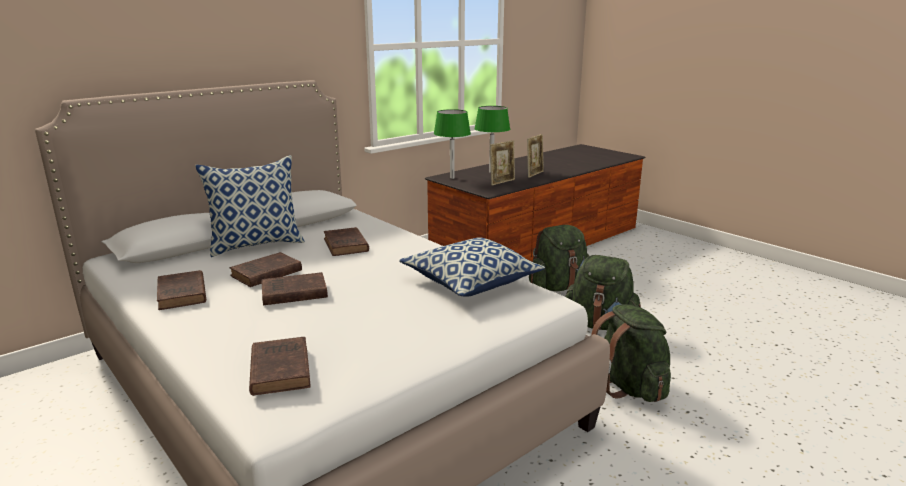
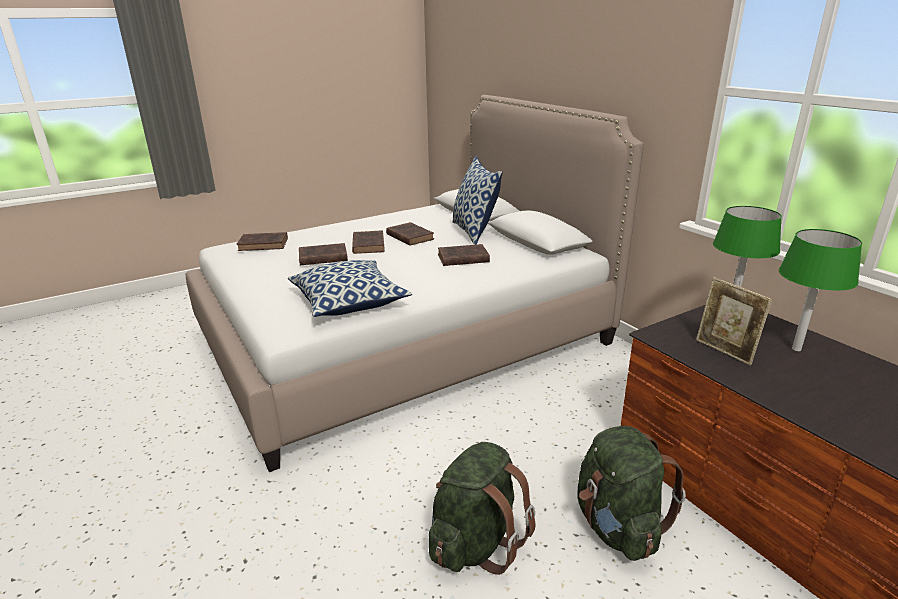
camera: 100 degrees right, 5 degrees up
(182, 294) = (388, 221): brown book -> brown book (321, 258)
(534, 174) = (808, 392): picture frame -> none
(628, 386) = (318, 522): green backpack -> none

